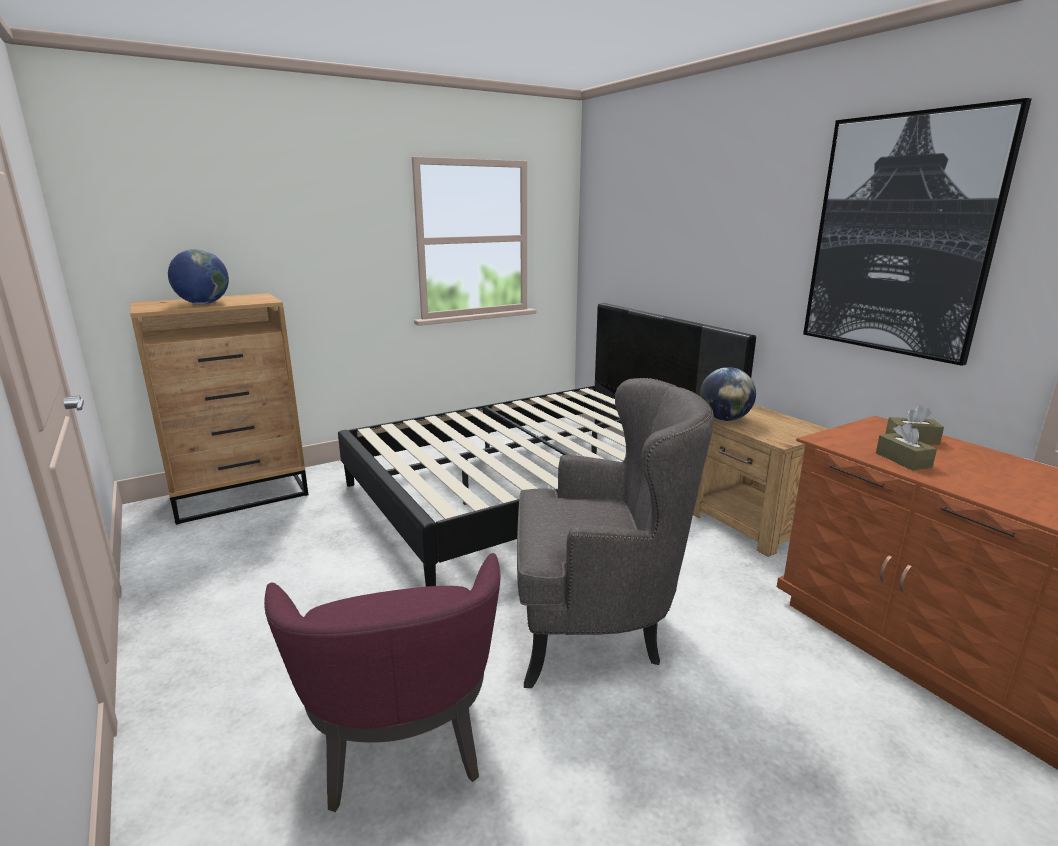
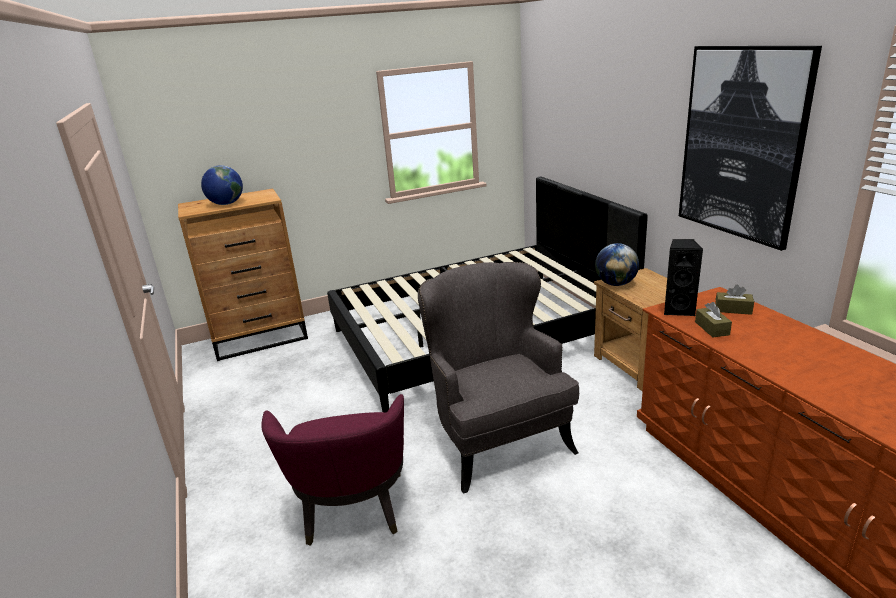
camera: 10 degrees right, 5 degrees up
(597, 625) = (497, 440): grey armchair -> grey armchair turned 120 degrees counterclockwise
(844, 439) = (678, 310): none -> black speaker

